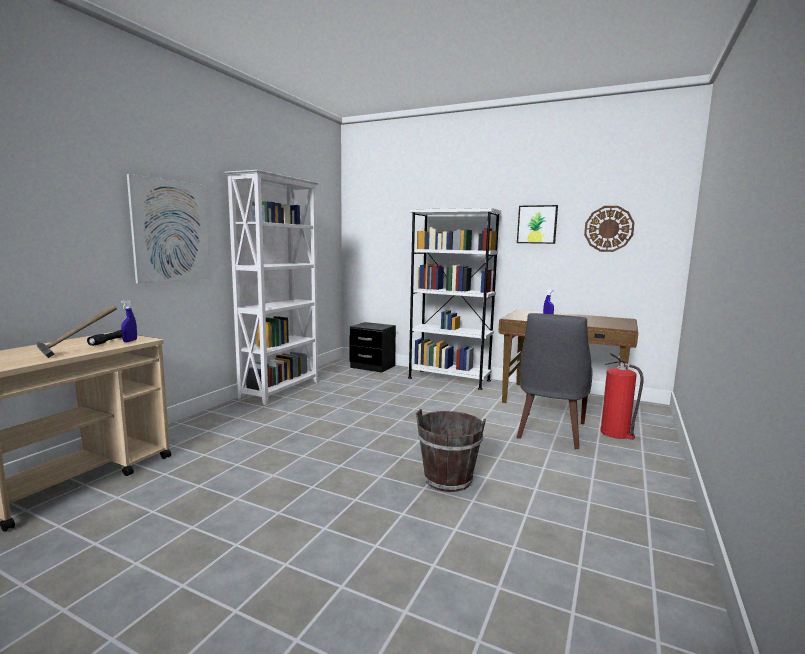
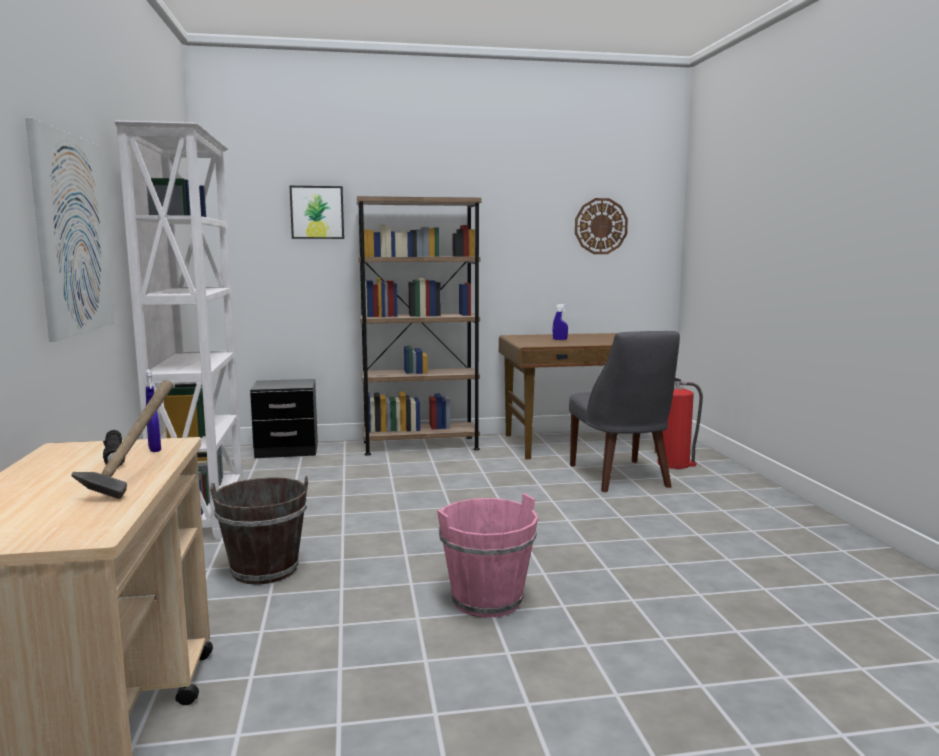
camera: 35 degrees left, 0 degrees up
(321, 479) = (487, 600): none -> pink bucket
(448, 479) = (614, 553): brown bucket -> brown bucket (265, 570)
(449, 379) = (420, 446): white bookcase -> brown bookcase
(537, 224) = (517, 220): picture -> picture (317, 212)

